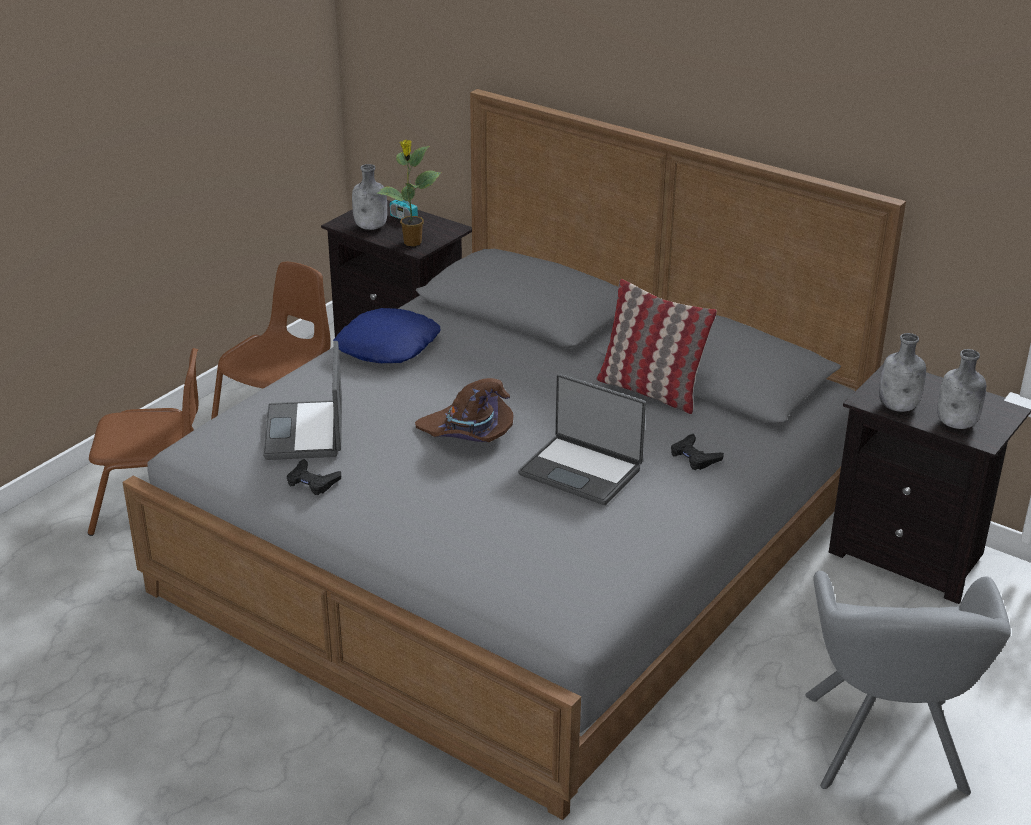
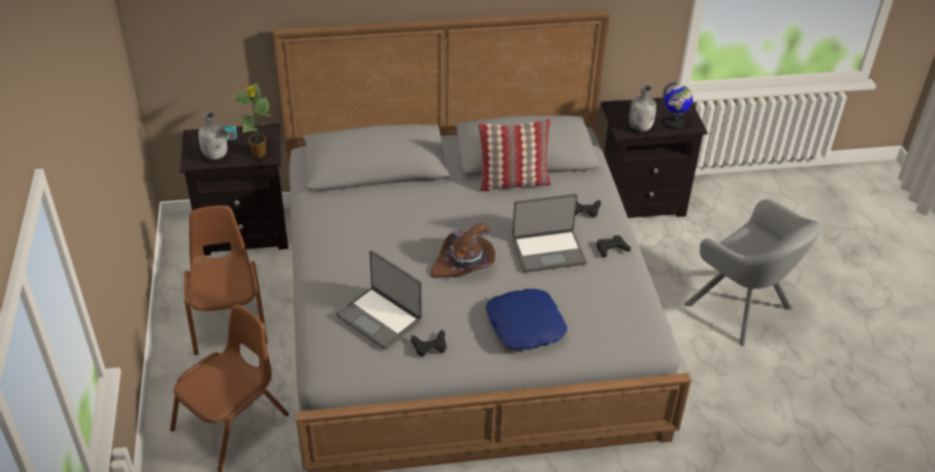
camera: 45 degrees left, 10 degrees up
(386, 346) = (338, 234): blue pillow -> blue pillow (524, 325)
(665, 509) = (611, 249): none -> black game controller
(957, 424) = (674, 123): grey bottle -> globe

